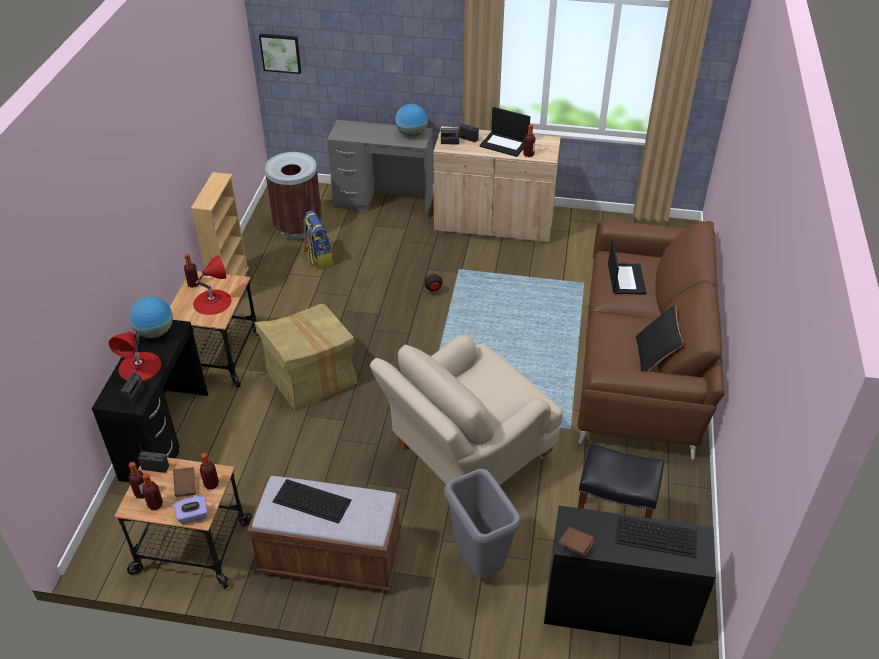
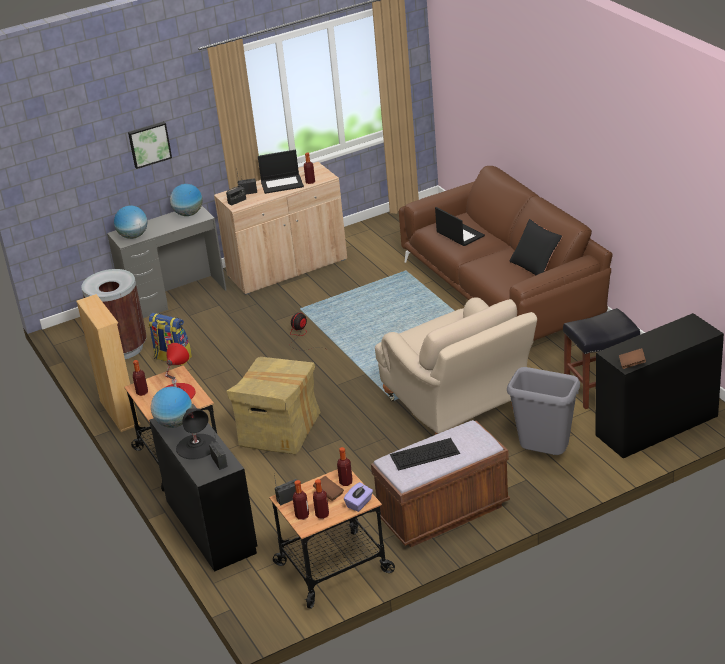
camera: 35 degrees left, 10 degrees down
(140, 367) = (196, 446): red table lamp -> black table lamp
(281, 52) = (39, 186): picture -> picture (149, 144)
(349, 133) = (133, 236): none -> globe
(466, 456) = (458, 408): beige armchair -> beige armchair turned 45 degrees counterclockwise
(657, 536) = (670, 334): keyboard -> none

